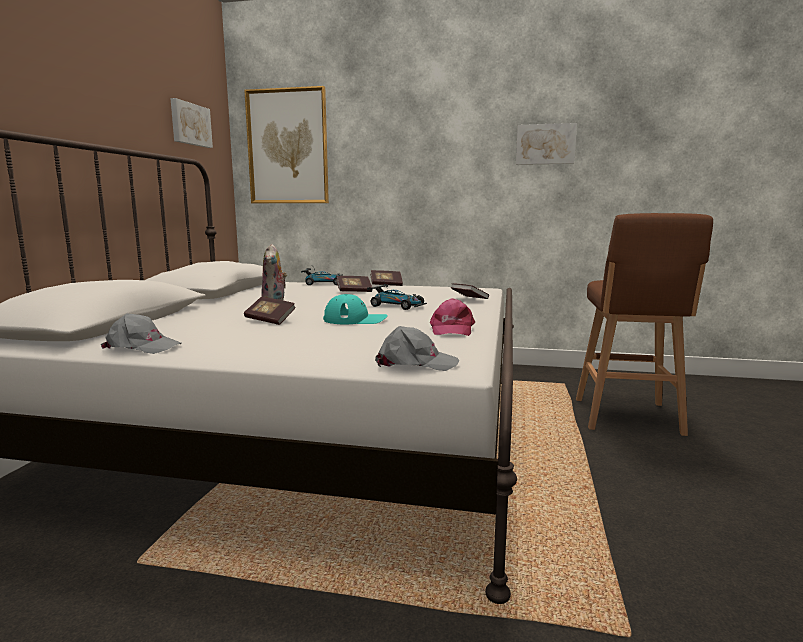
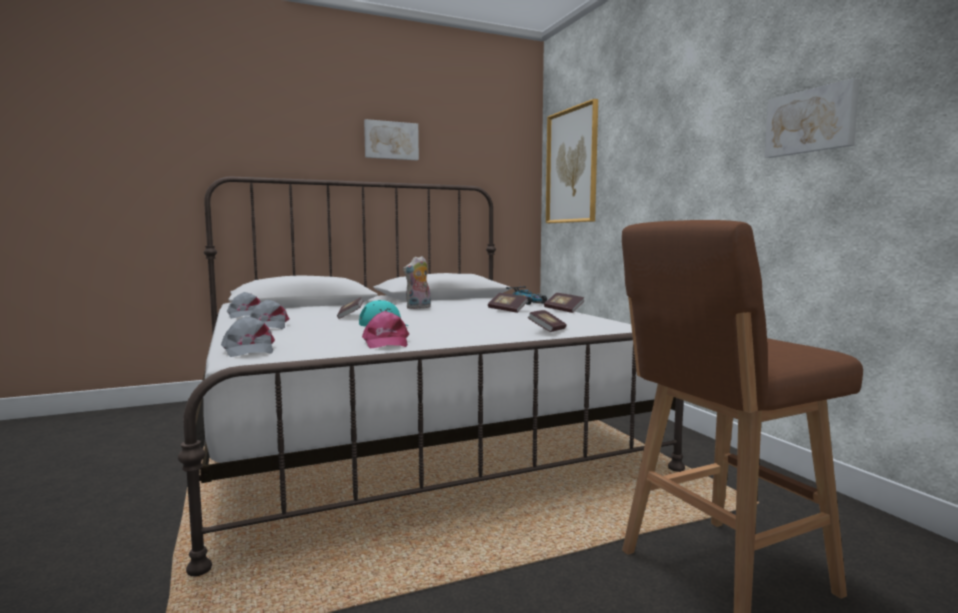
camera: 55 degrees right, 5 degrees down
(190, 124) = (481, 156): picture -> picture (391, 140)
(267, 347) = (267, 326): none -> grey cap
(397, 305) = (464, 323): toy car -> none
(451, 329) = (385, 342): pink cap -> pink cap turned 75 degrees counterclockwise

